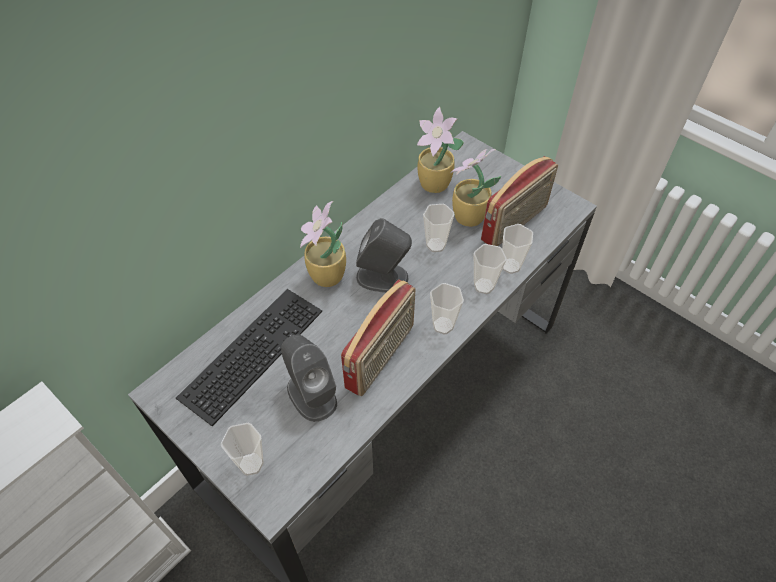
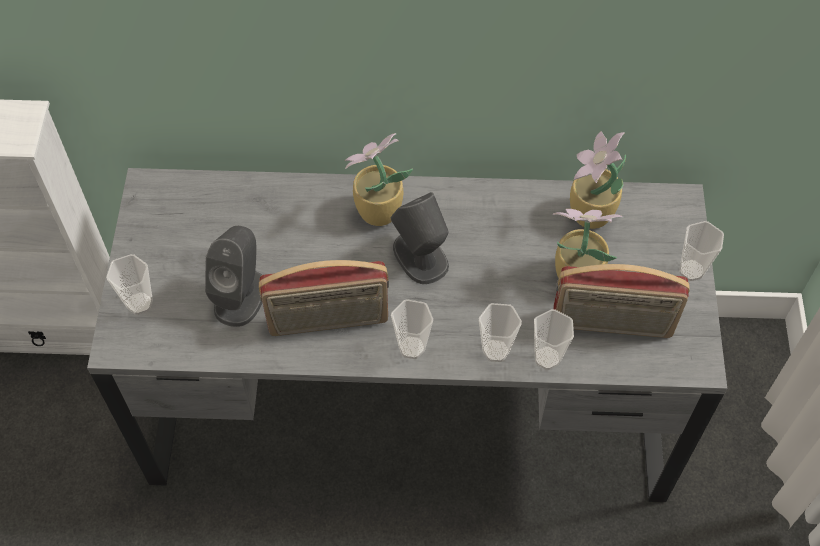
camera: 50 degrees right, 5 degrees up
(251, 350) = (244, 217): keyboard -> none
(436, 245) = (507, 273): cup -> cup (691, 270)

